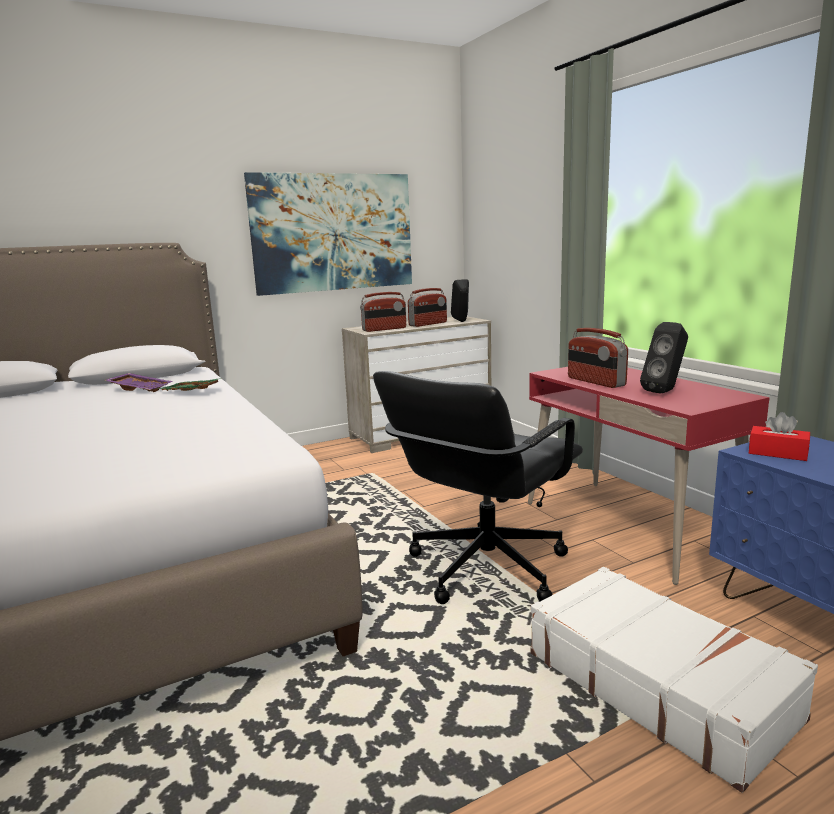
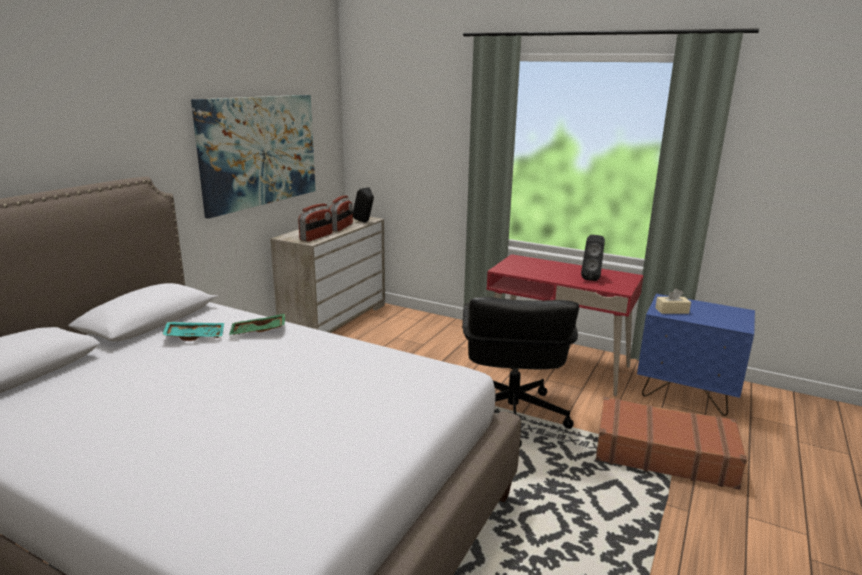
camera: 35 degrees left, 5 degrees up
(141, 389) = (195, 336): purple tray -> turquoise tray
(595, 382) = (541, 274): radio -> none
(658, 684) = (663, 453): white suitcase -> brown suitcase
(777, 453) = (672, 310): red tissue box -> beige tissue box

